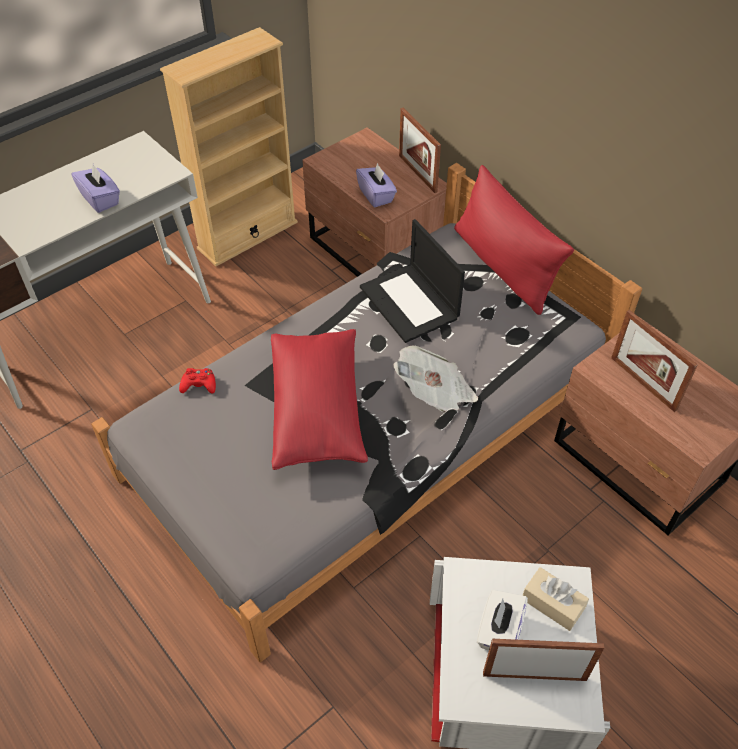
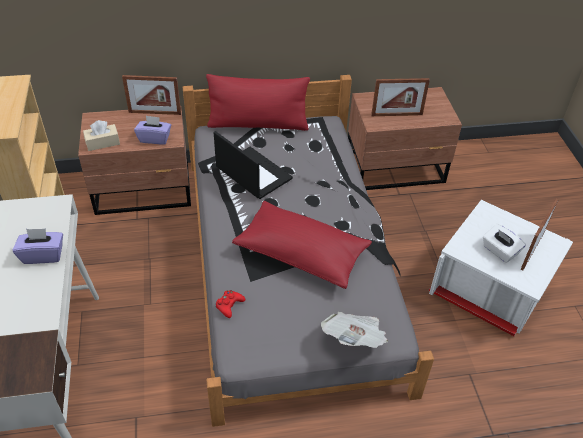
camera: 60 degrees left, 5 degrees down
(410, 303) = (252, 173): laptop -> laptop turned 135 degrees counterclockwise
(435, 393) = (332, 196): newspaper -> newspaper (354, 339)
(552, 604) = (494, 223): beige tissue box -> beige tissue box (102, 143)

